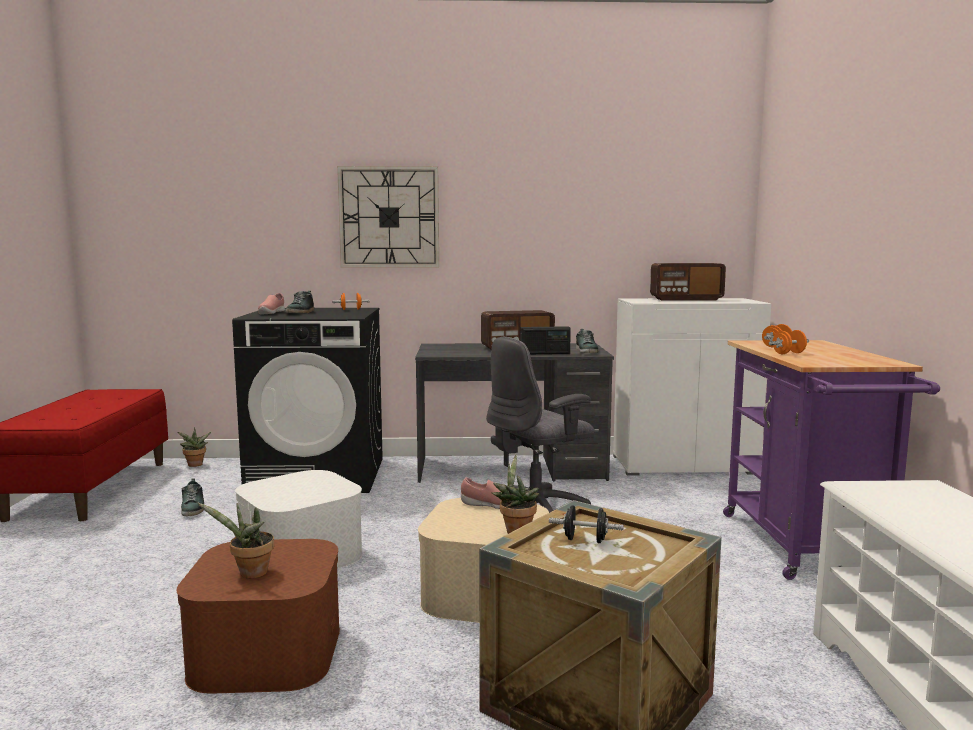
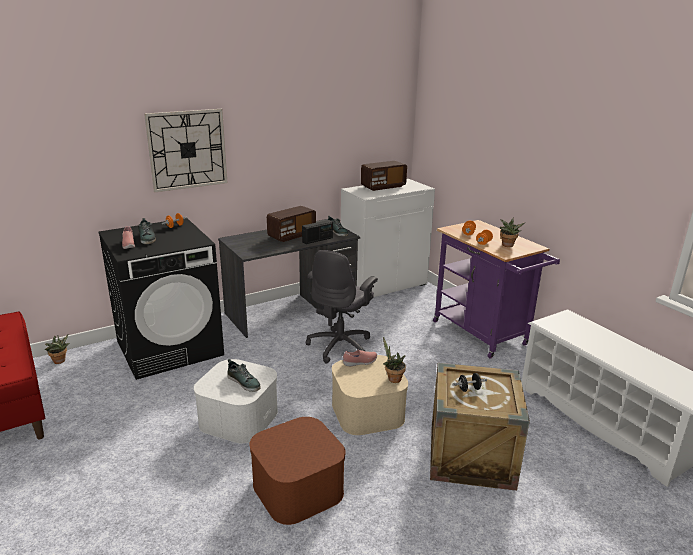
camera: 30 degrees left, 15 degrees up
(193, 508) = (115, 402): shoe -> shoe (244, 382)
(249, 574) = (297, 454): potted plant -> potted plant (507, 246)

